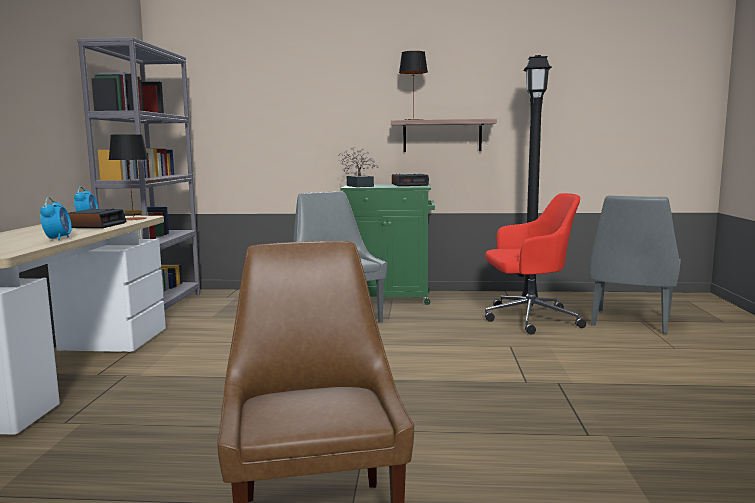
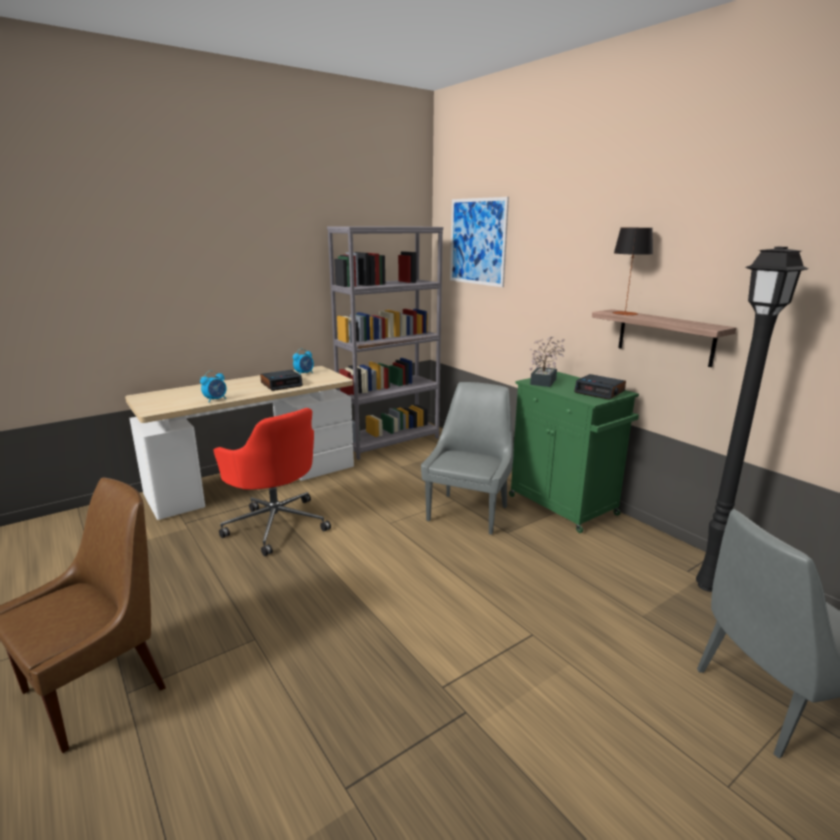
camera: 50 degrees right, 10 degrees up
(133, 219) = (323, 380): table lamp -> none
(223, 74) = (477, 241): none -> picture
(528, 319) = (640, 611): red office chair -> red office chair (276, 524)

